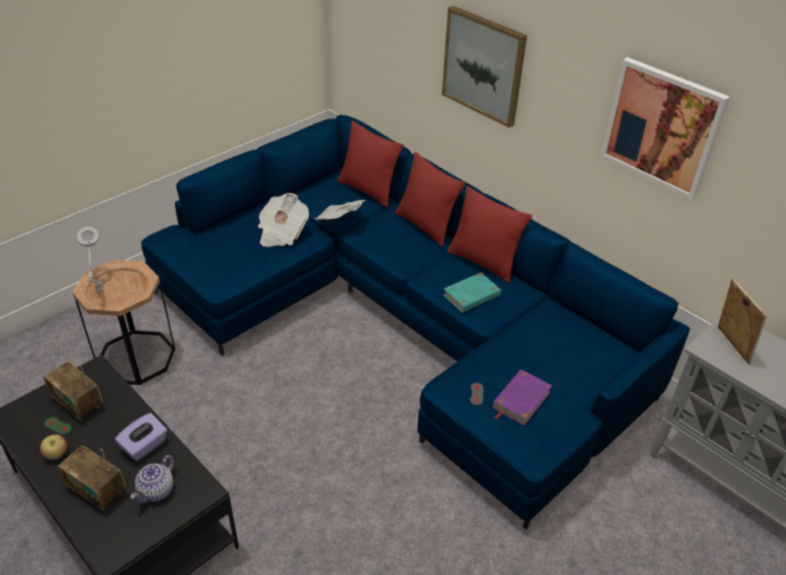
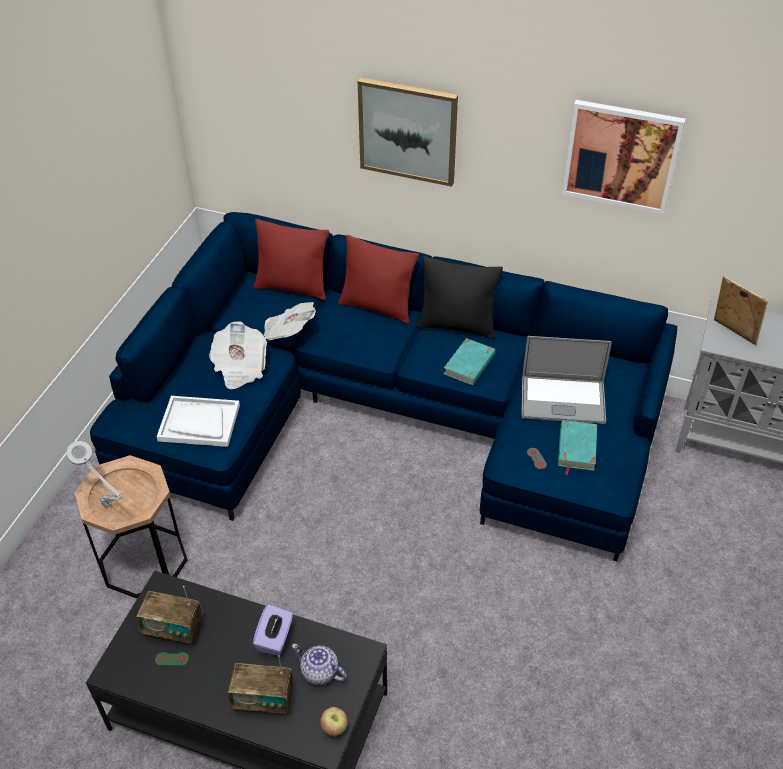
camera: 25 degrees left, 5 degrees up
(56, 454) = (195, 686): apple -> apple (334, 727)
(157, 490) = (320, 672): teapot -> teapot turned 120 degrees clockwise
(219, 261) = (199, 423): none -> white tray
(483, 262) = (457, 326): red pillow -> black pillow
(520, 400) = (576, 448): purple book -> turquoise book
(537, 354) = (562, 400): none -> laptop

